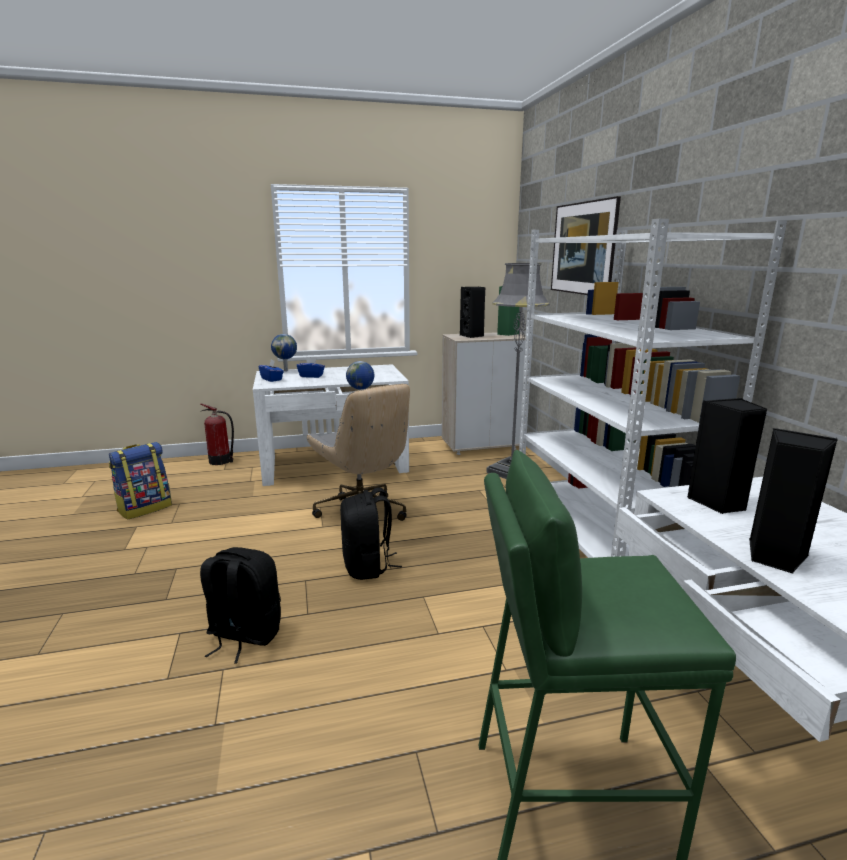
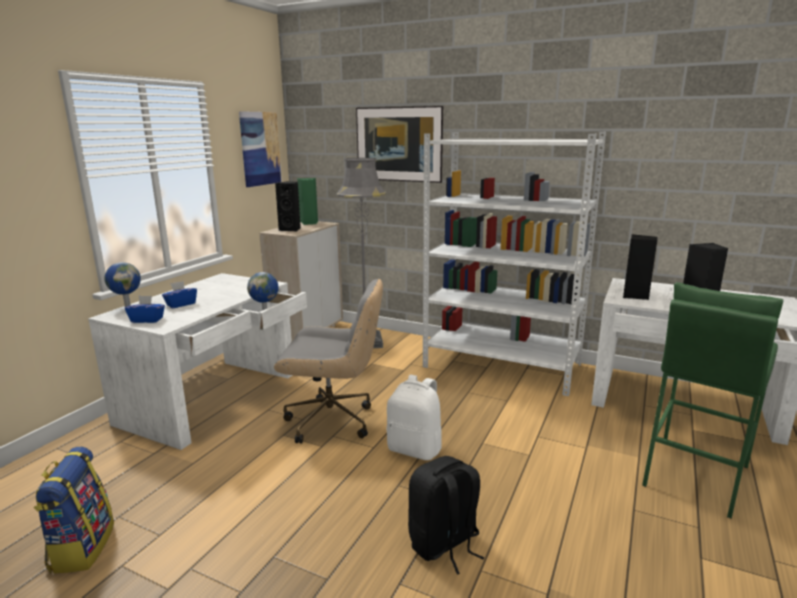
camera: 50 degrees left, 0 degrees up
(221, 461) = (60, 455): fire extinguisher -> none
(367, 566) = (415, 449): black backpack -> white backpack
(475, 253) = (260, 148): none -> picture

